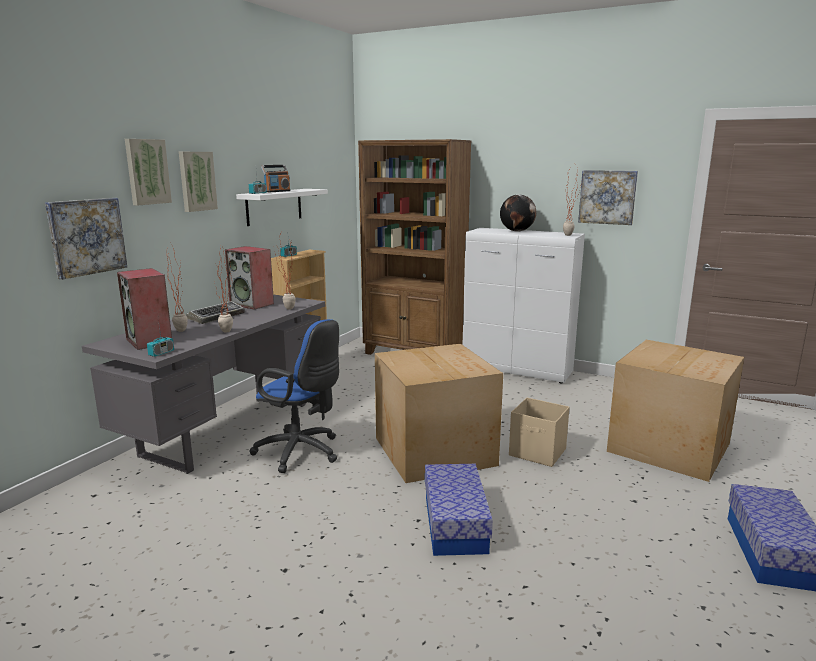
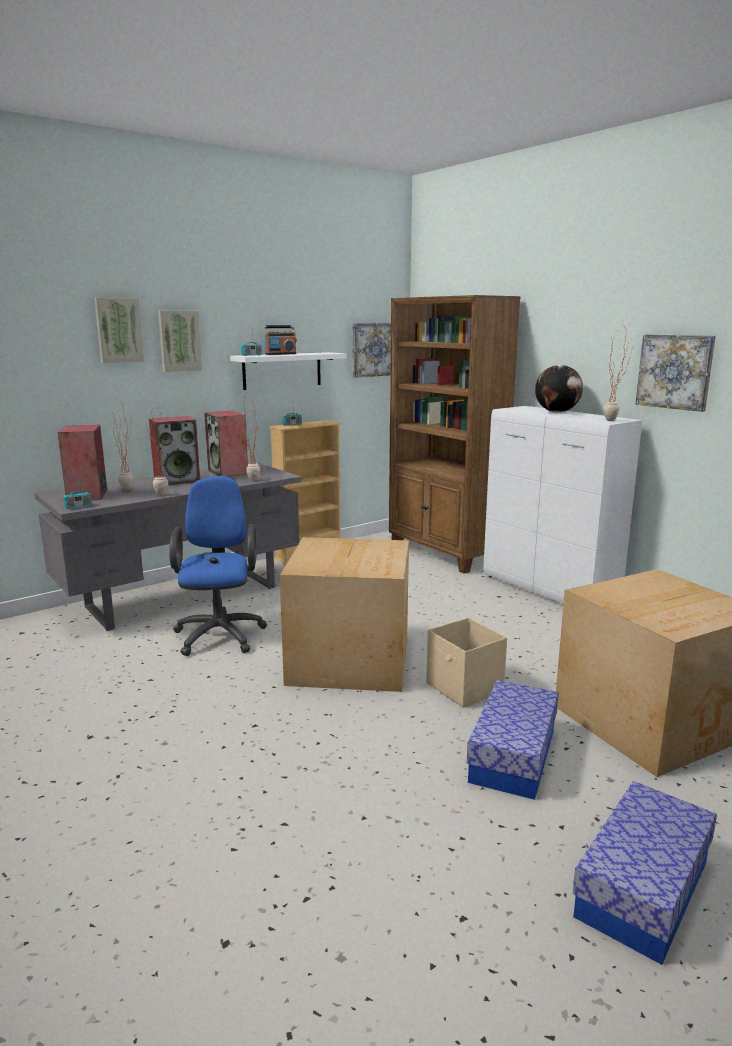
camera: 25 degrees right, 0 degrees up
(86, 236) = (47, 391): picture -> picture (373, 349)
(217, 317) = (177, 480): keyboard -> speaker
(302, 453) = (220, 633): blue office chair -> blue office chair turned 150 degrees counterclockwise
(455, 523) = (286, 739): storage box -> storage box (513, 756)

